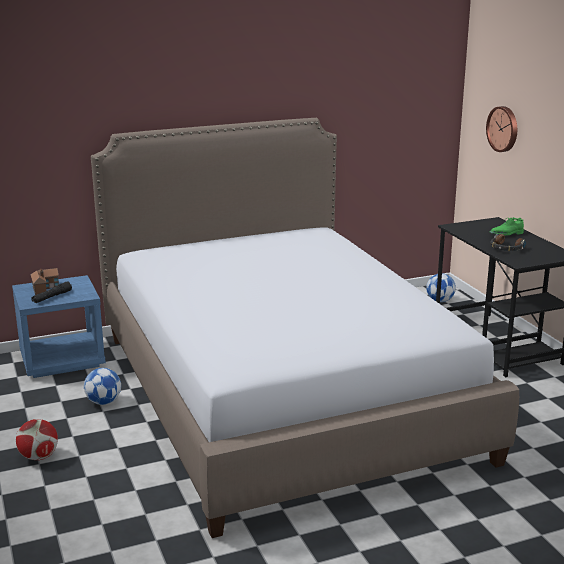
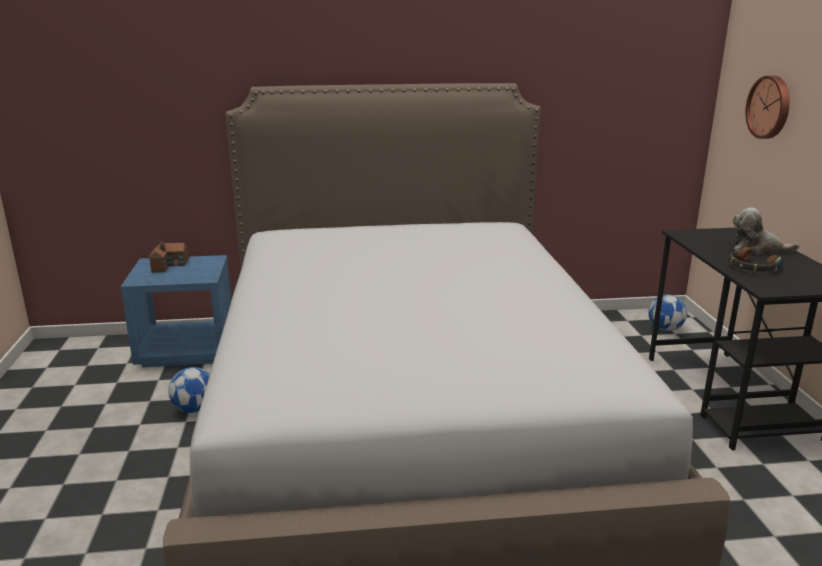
camera: 15 degrees right, 0 degrees up
(39, 457) = (70, 474): football -> none
(52, 297) = (167, 276): black flashlight -> none
(506, 234) = (757, 249): green shoe -> plush toy

